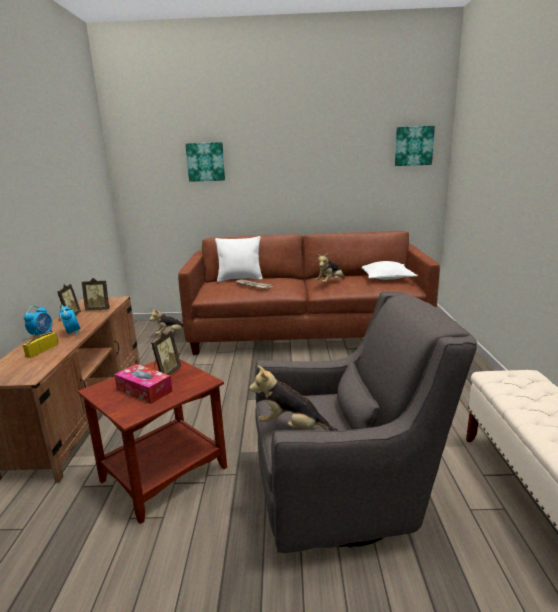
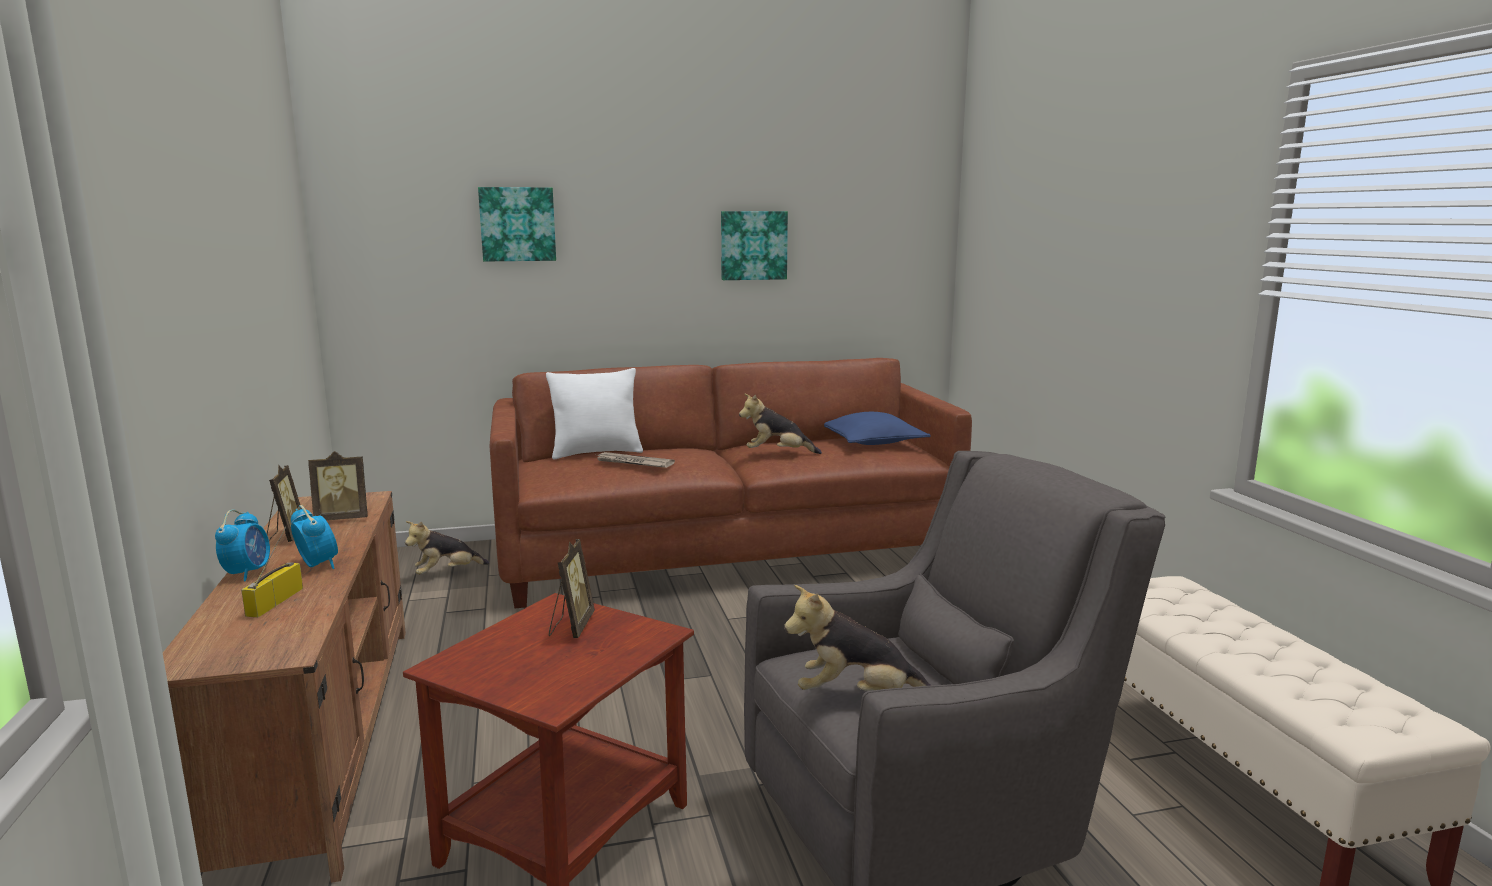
camera: 15 degrees left, 5 degrees down
(144, 390) = (548, 658): tissue box -> none
(330, 283) = (777, 454): plush toy -> plush toy turned 60 degrees clockwise
(386, 278) = (872, 442): white pillow -> blue pillow
(413, 146) = (898, 209): picture -> picture (753, 245)

